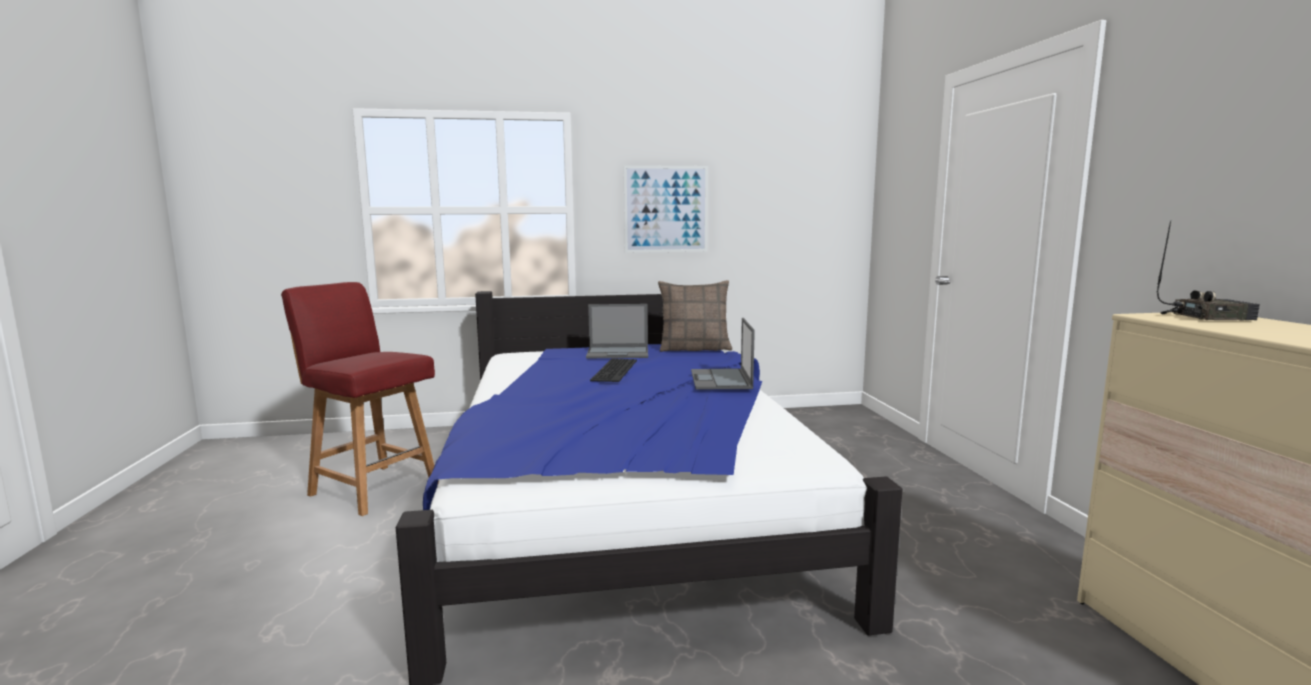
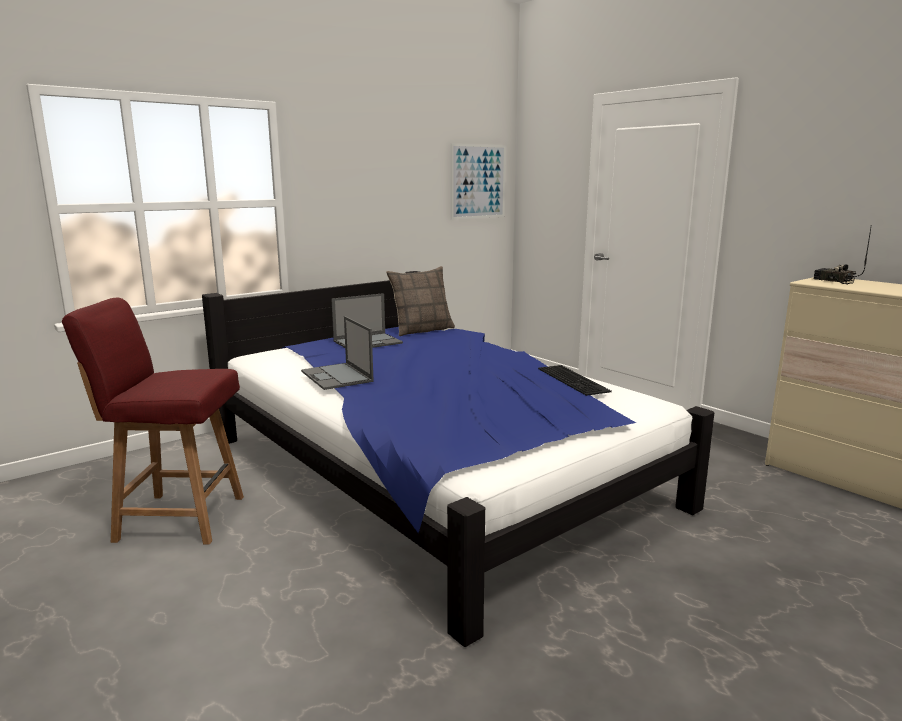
camera: 30 degrees left, 5 degrees up
(616, 370) = (404, 358): keyboard -> keyboard (574, 380)
(666, 209) = (364, 200): picture -> picture (478, 181)
(721, 380) = (502, 355): laptop -> laptop (337, 376)
(1206, 317) = (834, 281): radio -> radio turned 105 degrees counterclockwise

